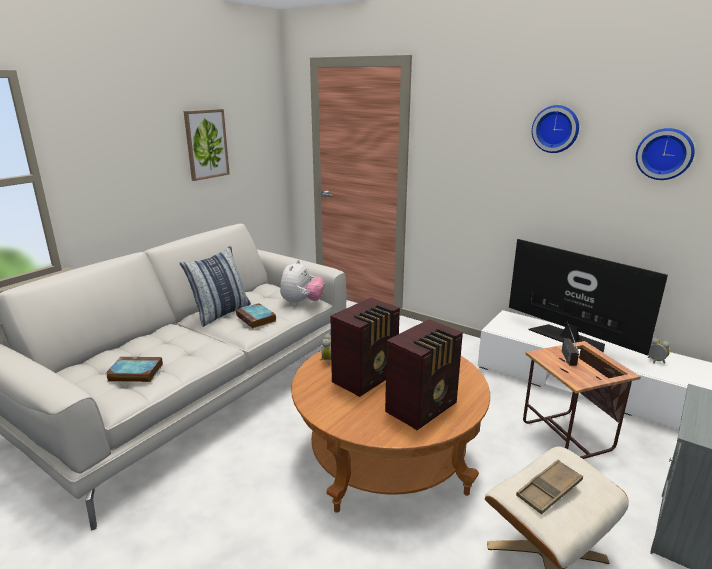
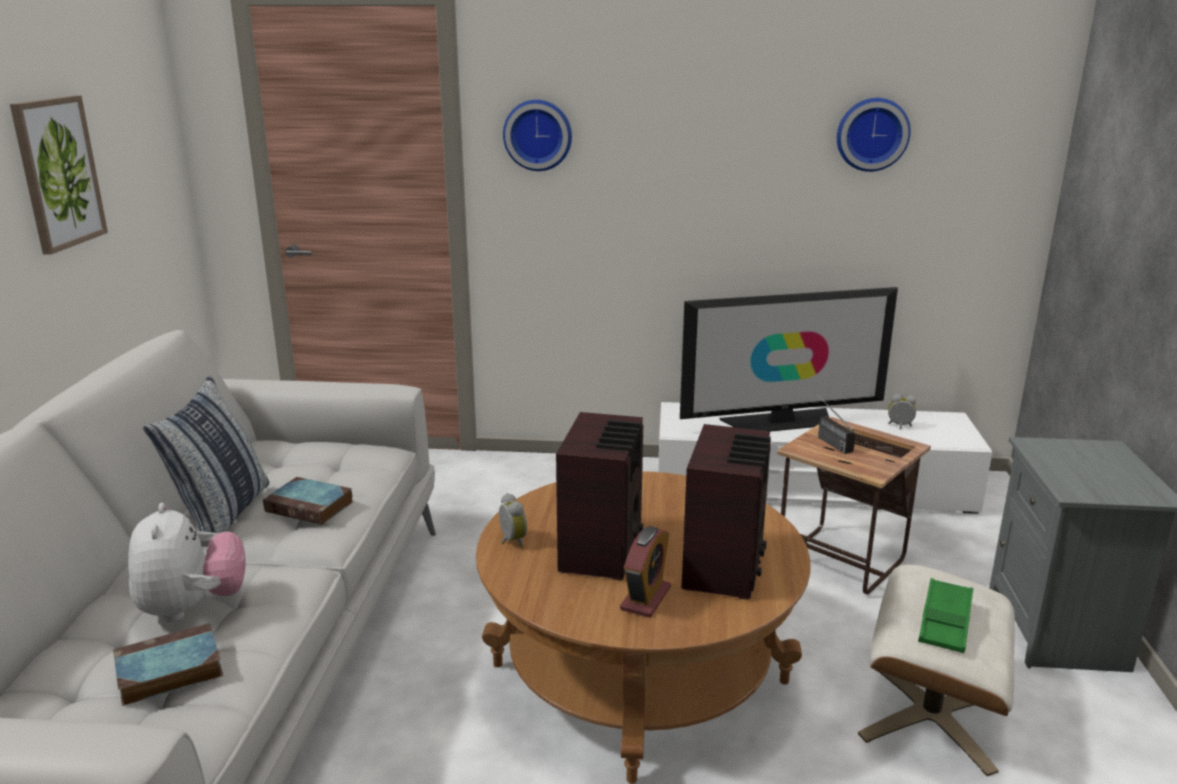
camera: 30 degrees left, 0 degrees up
(302, 303) = (364, 460): plush toy -> plush toy (192, 608)
(362, 410) = (645, 598): none -> alarm clock
(549, 490) = (945, 621): brown tray -> green tray
(556, 129) = (718, 106): wall clock -> wall clock (538, 135)
(569, 338) = (781, 422): television -> television turned 150 degrees clockwise

